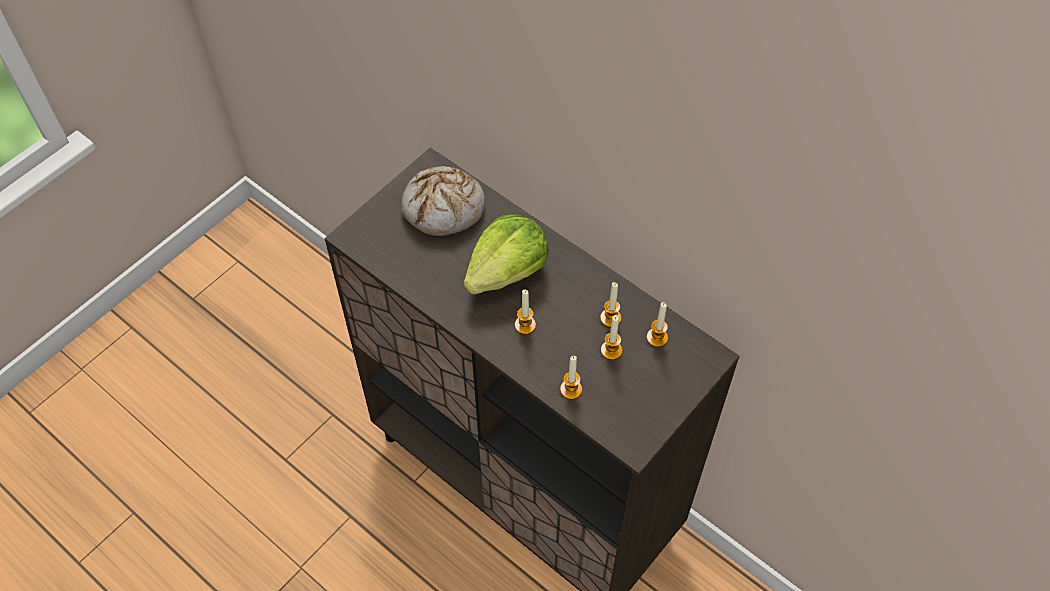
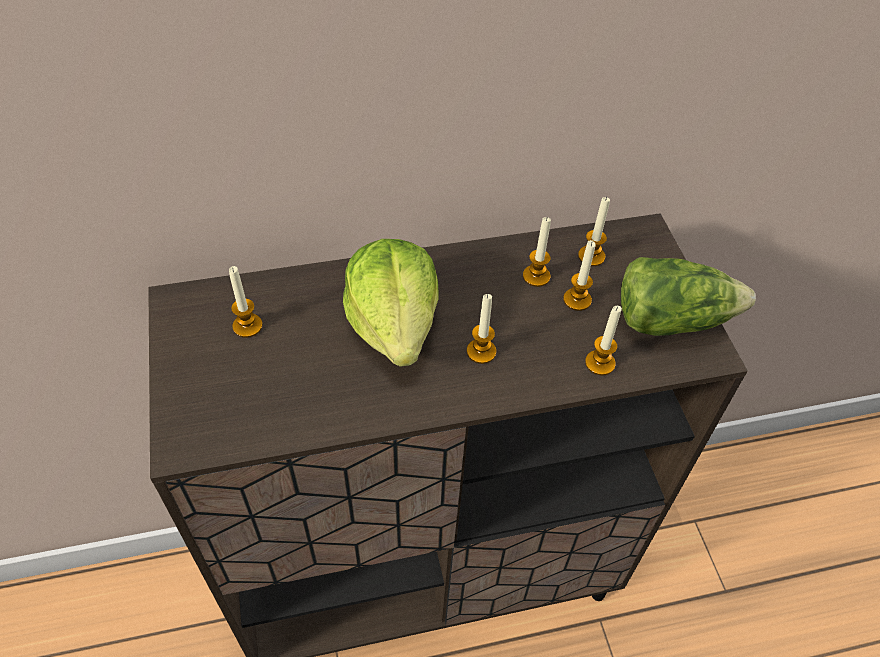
camera: 55 degrees left, 5 degrees down
(444, 208) = (247, 326): bread -> candle
(644, 409) = (671, 318): none -> lettuce

